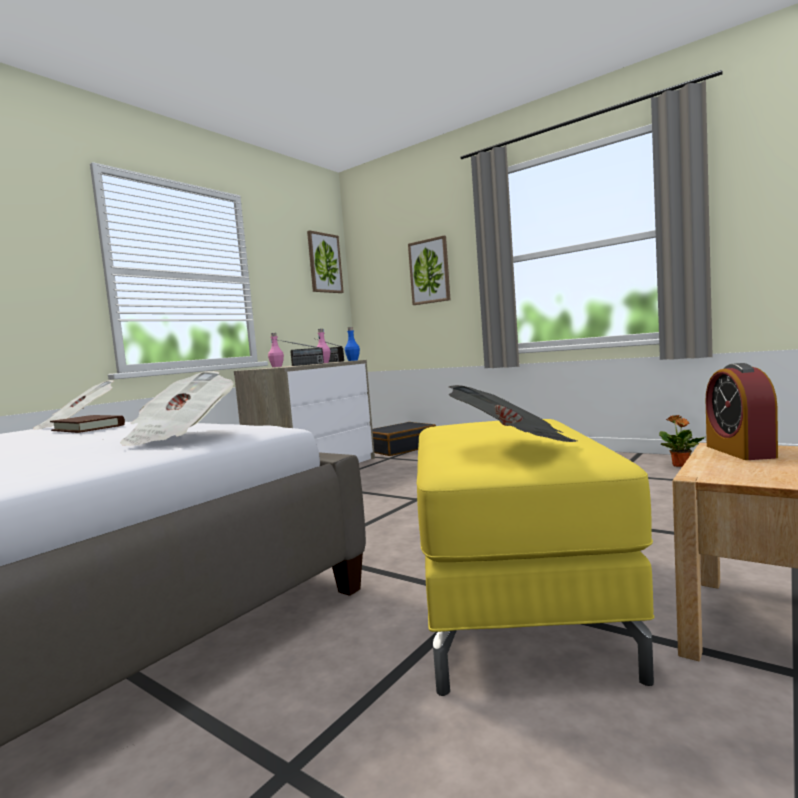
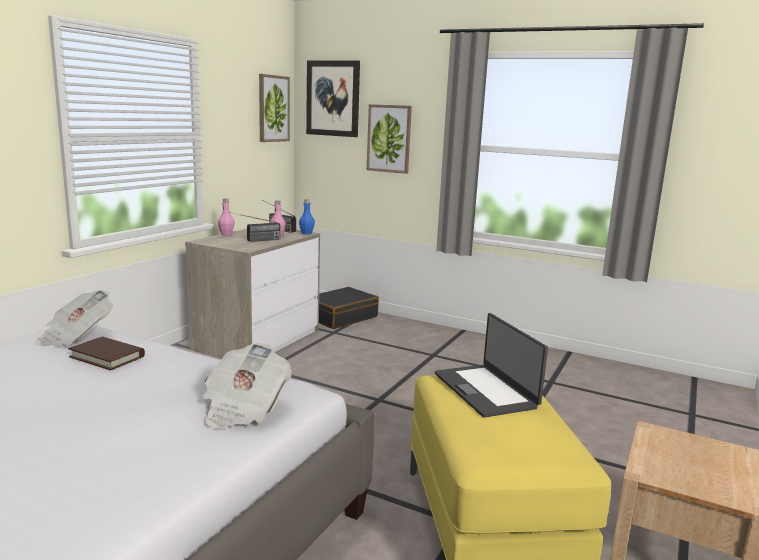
camera: 10 degrees left, 10 degrees up
(377, 247) = (333, 98): none -> picture
(494, 424) = (486, 390): none -> laptop
(514, 448) = (518, 444): newspaper -> none
(681, 465) = (605, 374): potted plant -> none
(739, 451) = (666, 440): alarm clock -> none

